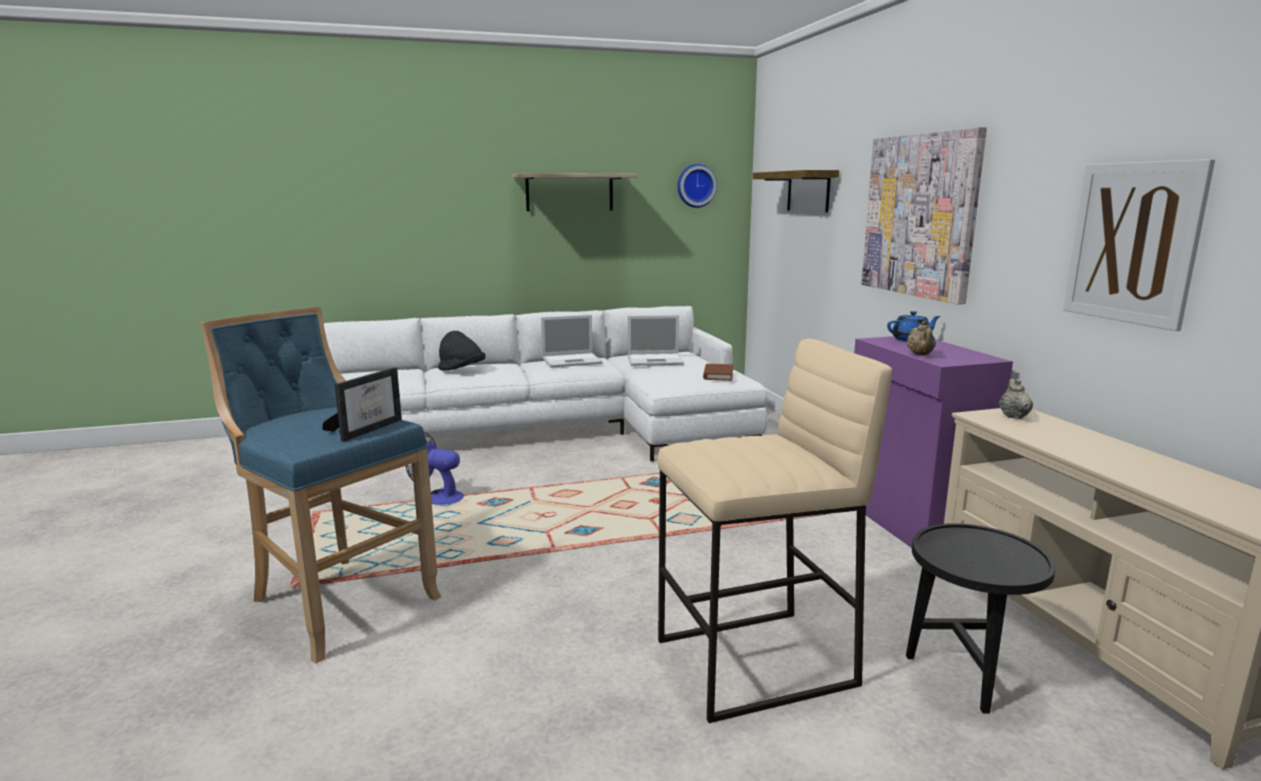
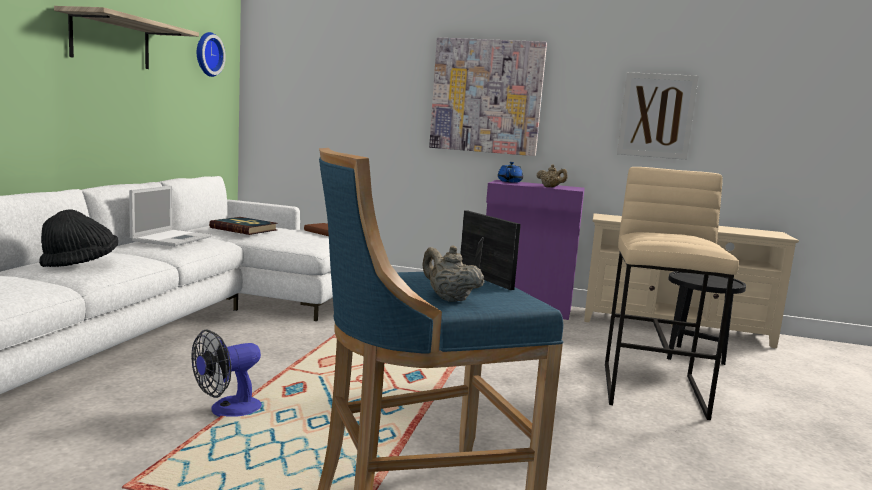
camera: 60 degrees left, 5 degrees down
(656, 360) = (244, 229): laptop -> book
(808, 191) = (341, 72): shelf -> none
(1013, 416) = (611, 217): beige teapot -> beige teapot (449, 299)

